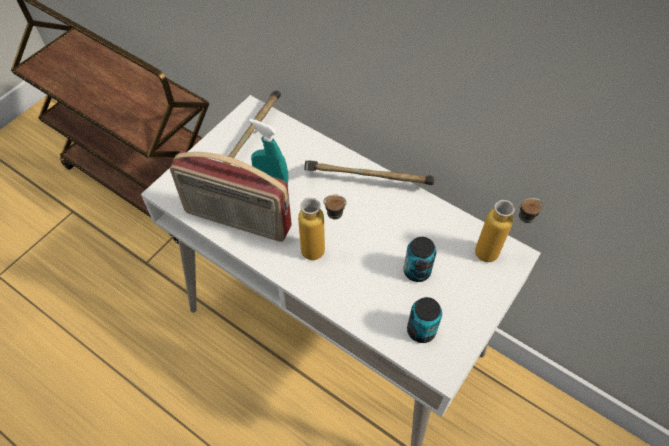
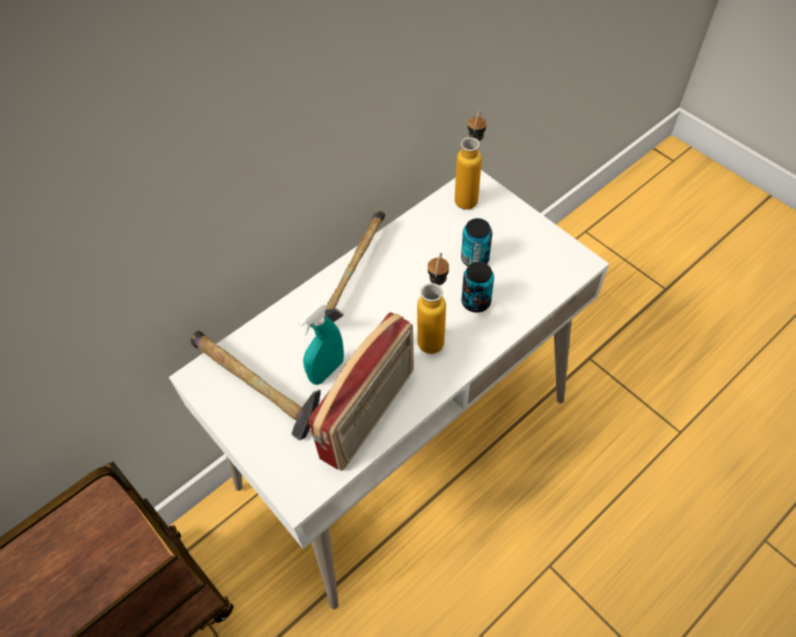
camera: 75 degrees left, 0 degrees up
(421, 330) = (540, 269): can -> can (476, 302)

